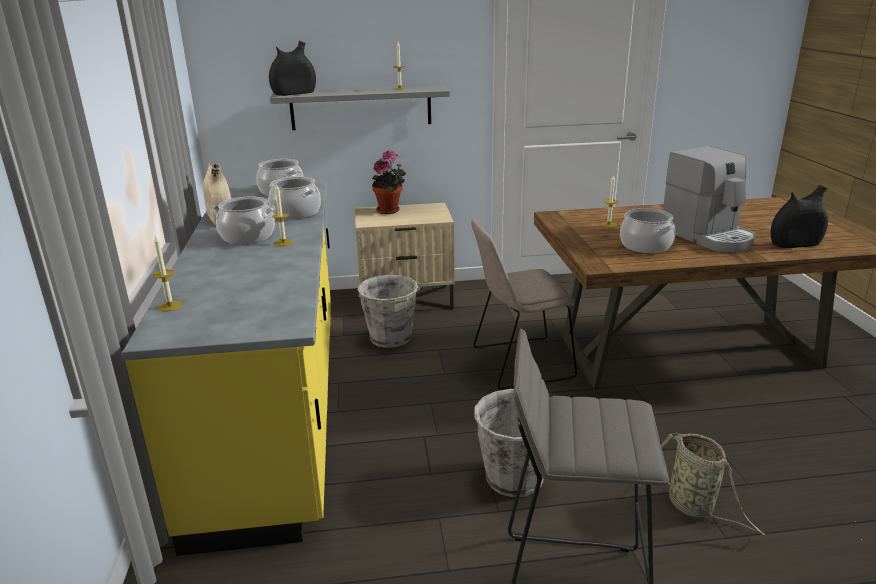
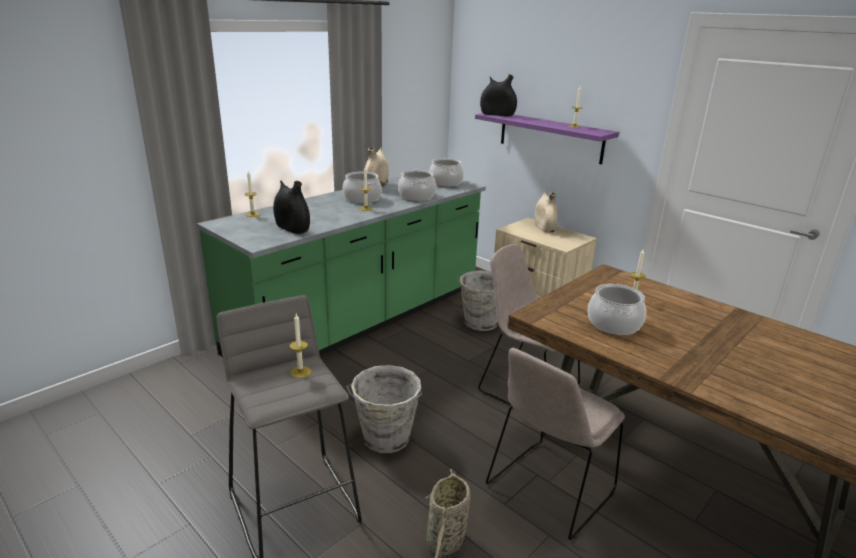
camera: 50 degrees right, 0 degrees up
(277, 405) = (360, 320): yellow counter -> green counter
(361, 107) = (550, 137): grey shelf -> purple shelf
(390, 210) = (544, 228): potted plant -> beige vase
(585, 413) = (300, 372): none -> candle
(664, 419) = (548, 490): none -> beige chair
(708, 236) = (696, 348): coffee machine -> none
(795, 244) = (772, 401): black vase -> black vase (292, 228)

